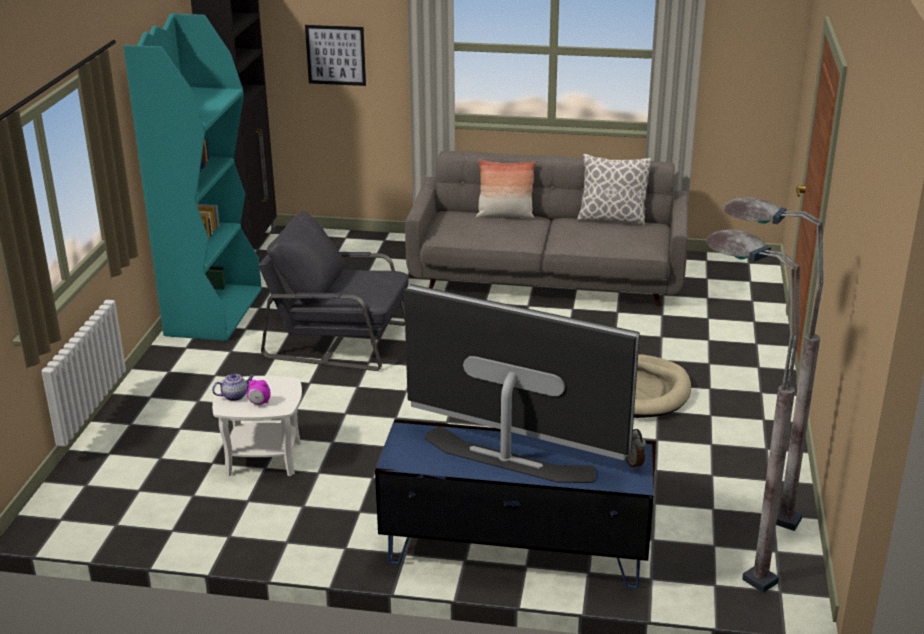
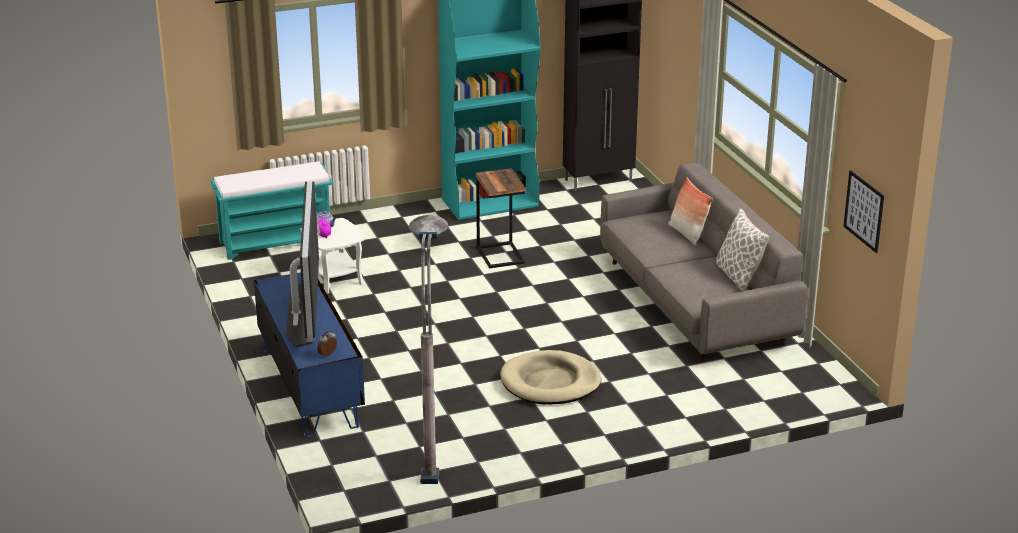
camera: 60 degrees right, 0 degrees up
(109, 475) = (276, 242): none -> turquoise bench
(335, 55) = (679, 52): picture -> picture (864, 211)
(339, 340) = (501, 255): grey armchair -> side table
(719, 554) = (367, 459): grey floor lamp -> none

